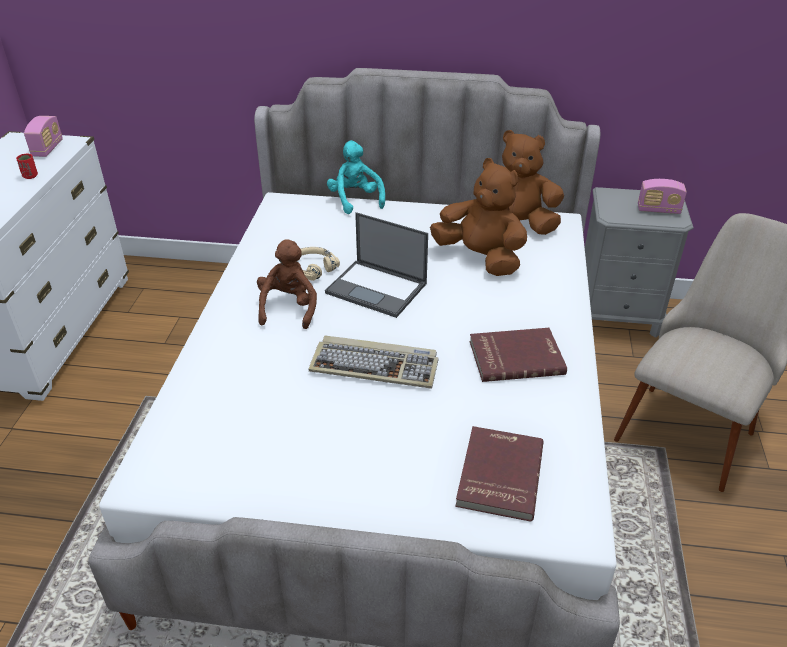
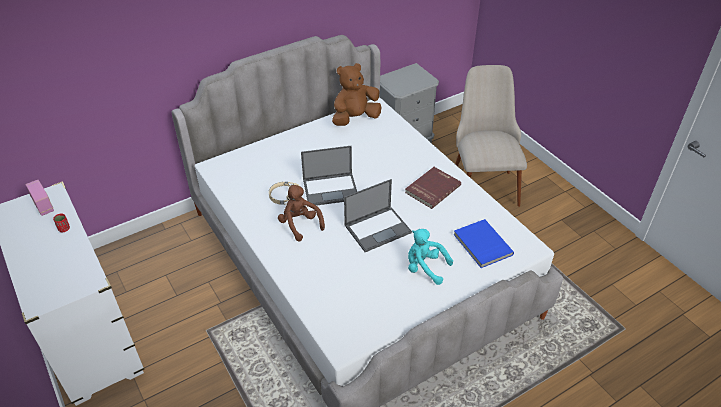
camera: 40 degrees left, 5 degrees up
(355, 200) = (255, 144): turquoise plush toy -> turquoise plush toy (425, 267)
(376, 365) = (378, 228): keyboard -> laptop
(480, 258) = (360, 146): brown plush toy -> none
(498, 475) = (481, 245): red book -> blue book
(658, 210) = (416, 78): radio -> none

